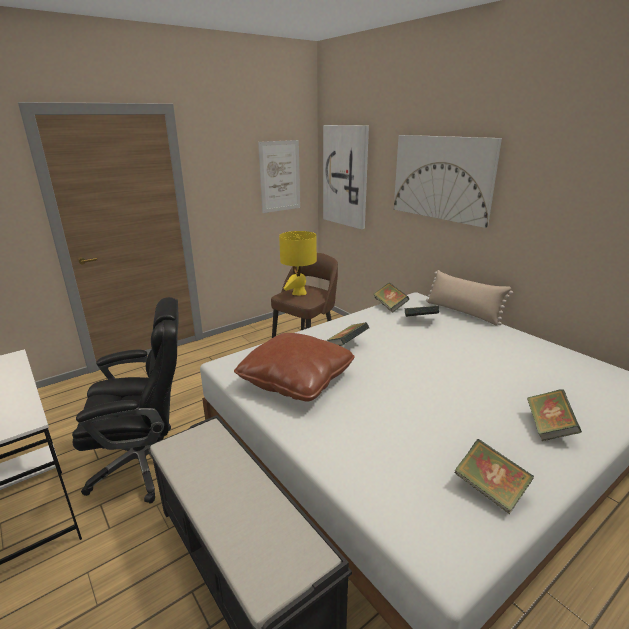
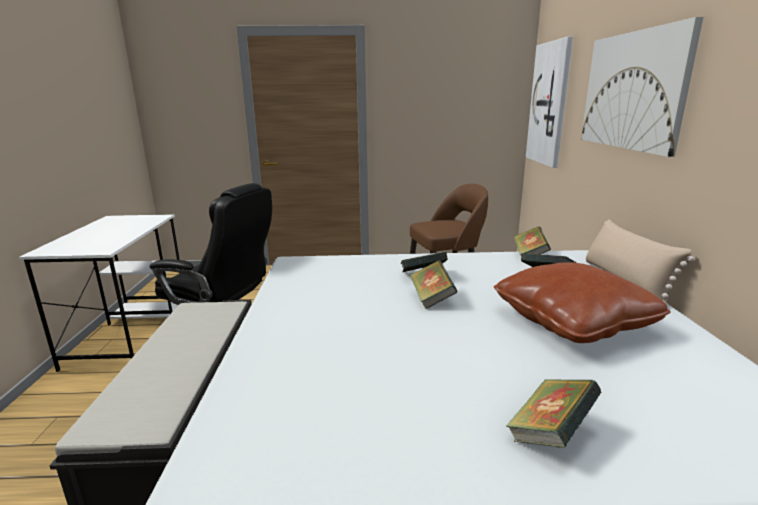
camera: 35 degrees right, 5 degrees down
(280, 176) = (477, 104): picture -> none
(296, 380) = (329, 287): brown pillow -> brown pillow (572, 321)
(299, 293) = (439, 224): yellow table lamp -> none
(489, 490) = (355, 452): book -> book (432, 298)

